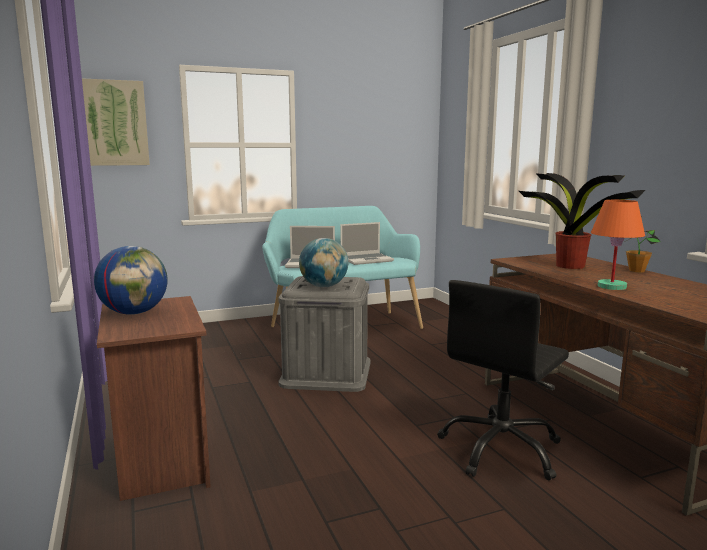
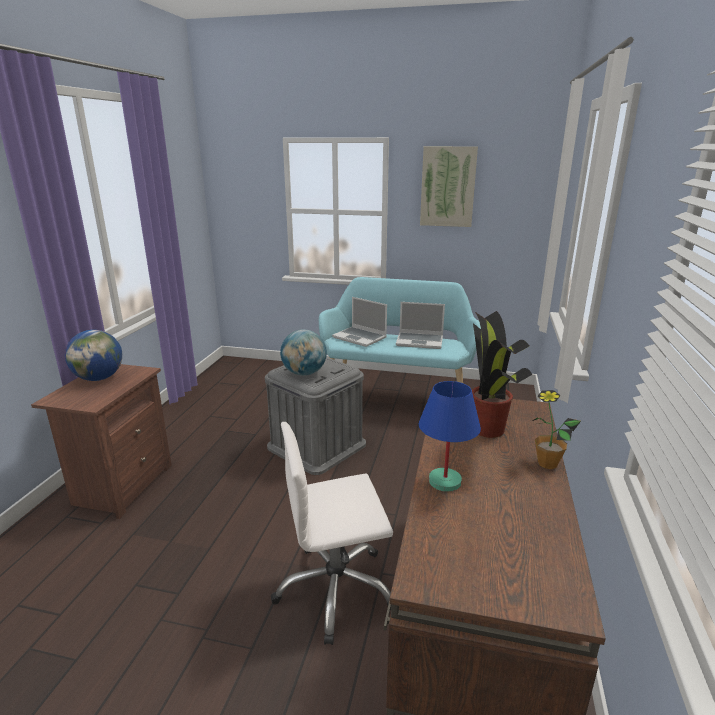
camera: 35 degrees right, 10 degrees up
(116, 123) = (235, 191): picture -> picture (448, 187)
(501, 449) = (335, 589): black office chair -> white office chair
(612, 286) = (445, 482): orange table lamp -> blue table lamp

